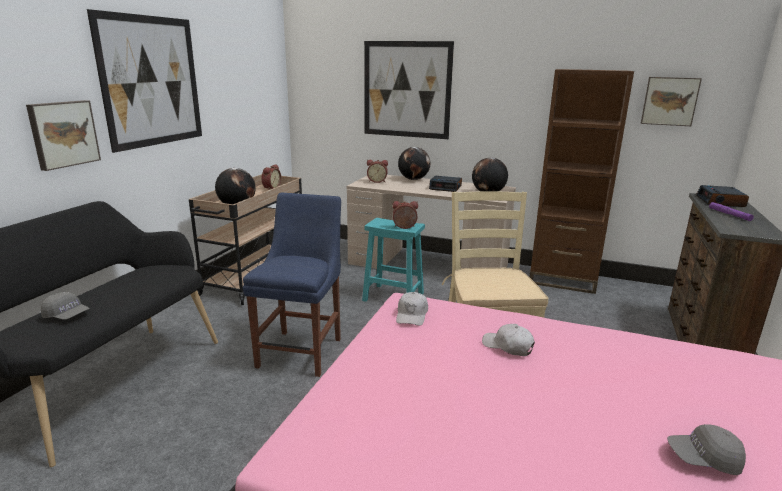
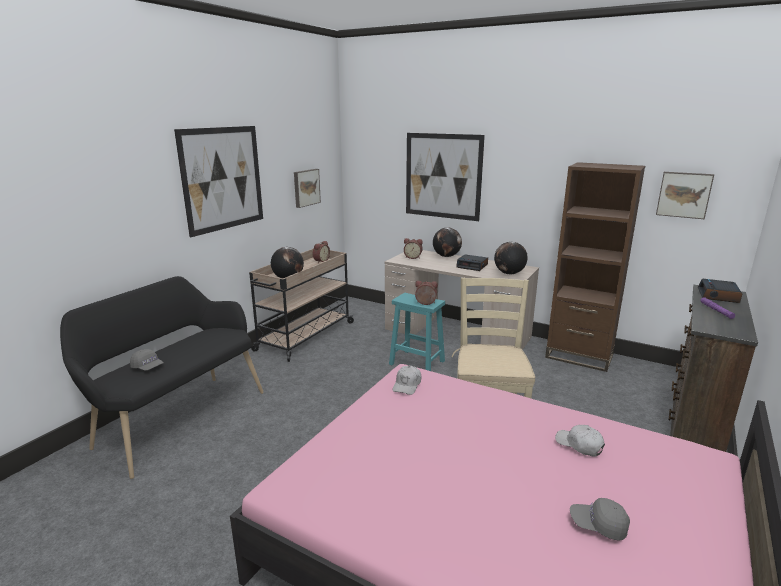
camera: 10 degrees right, 0 degrees up
(63, 134) = (153, 225): picture -> picture (306, 187)
(302, 350) = (329, 405): blue chair -> none
(508, 346) = (477, 418): white cap -> white cap (579, 445)

